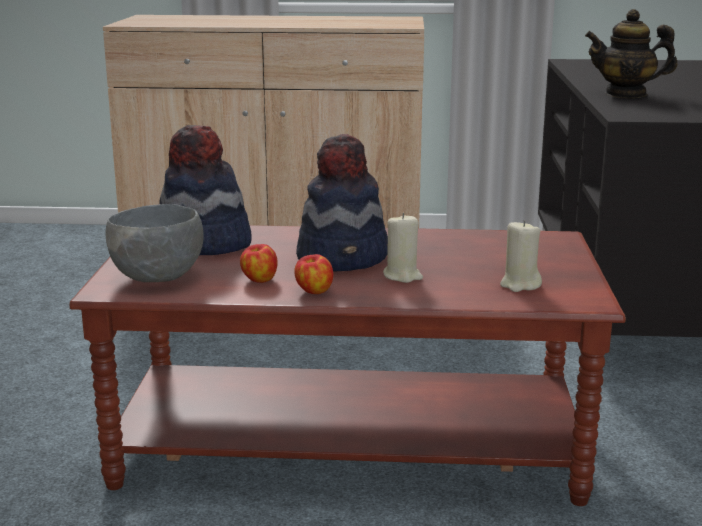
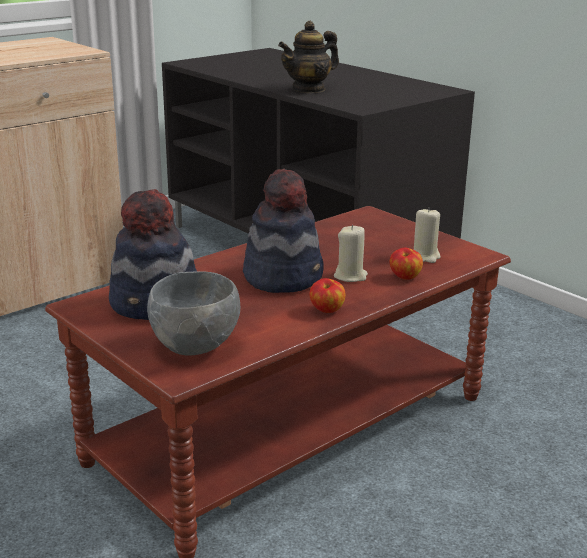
camera: 45 degrees left, 5 degrees up
(259, 280) = (270, 317): apple -> apple (405, 277)

